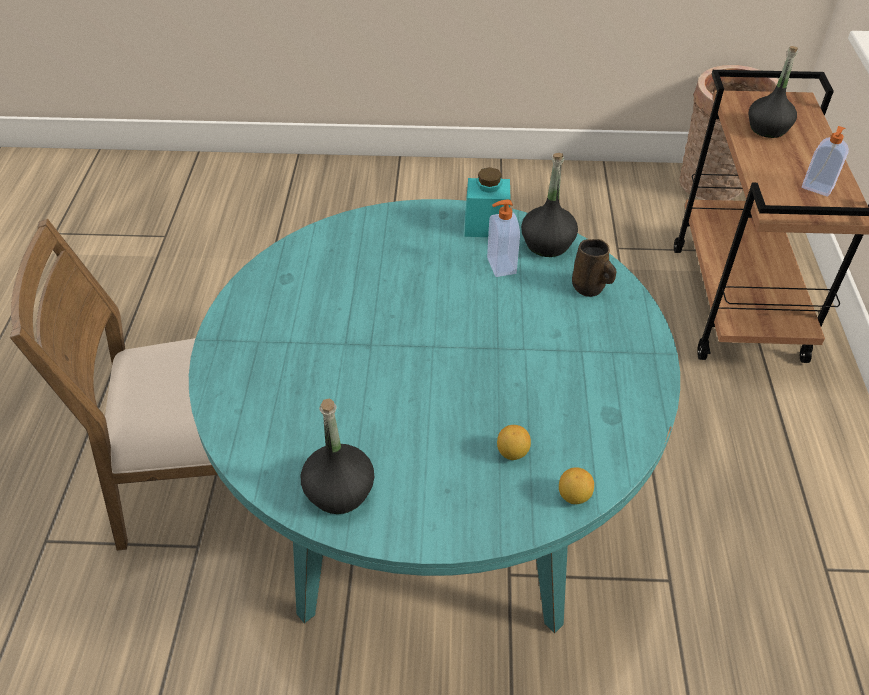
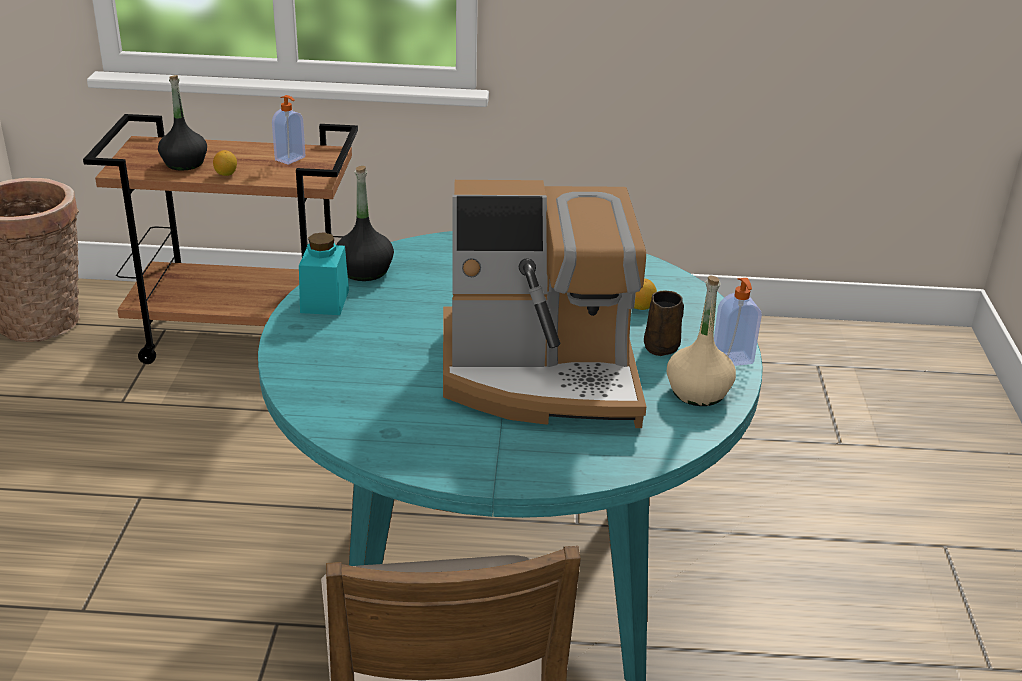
camera: 90 degrees left, 15 degrees down
(339, 492) = (698, 392): black bottle -> beige bottle
(370, 368) = (541, 375): none -> coffee machine
(500, 266) = (394, 298): soap dispenser -> soap dispenser (733, 360)
(574, 496) = (680, 285): lemon -> lemon (226, 174)
(589, 288) = (435, 256): brown mug -> brown mug (662, 347)

